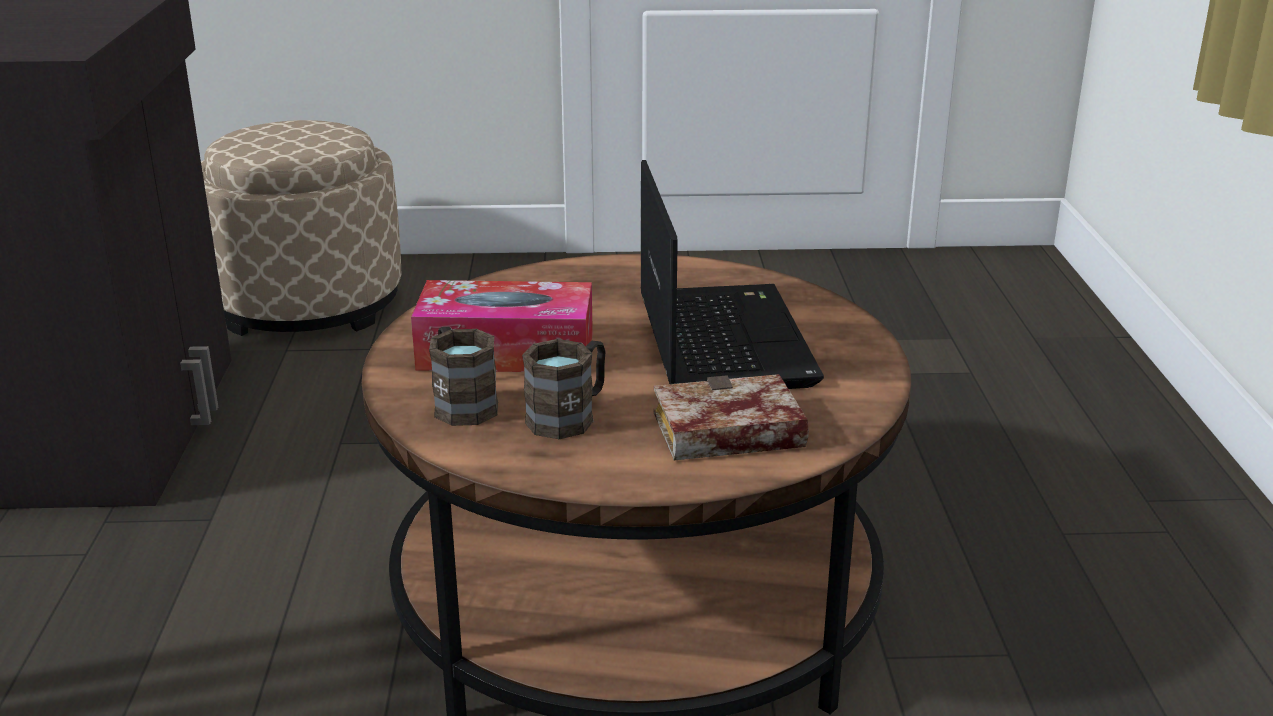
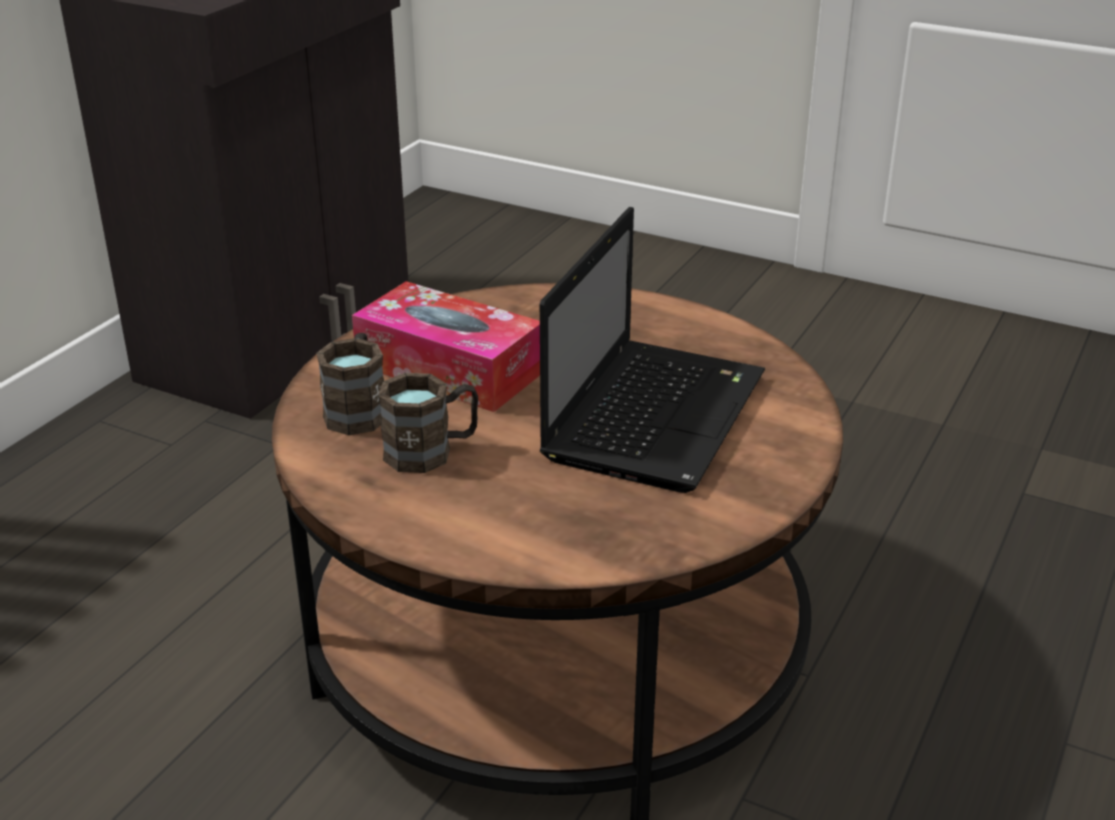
camera: 30 degrees right, 5 degrees up
(309, 303) = (515, 261): beige ottoman -> none
(723, 434) = (544, 515): book -> none

